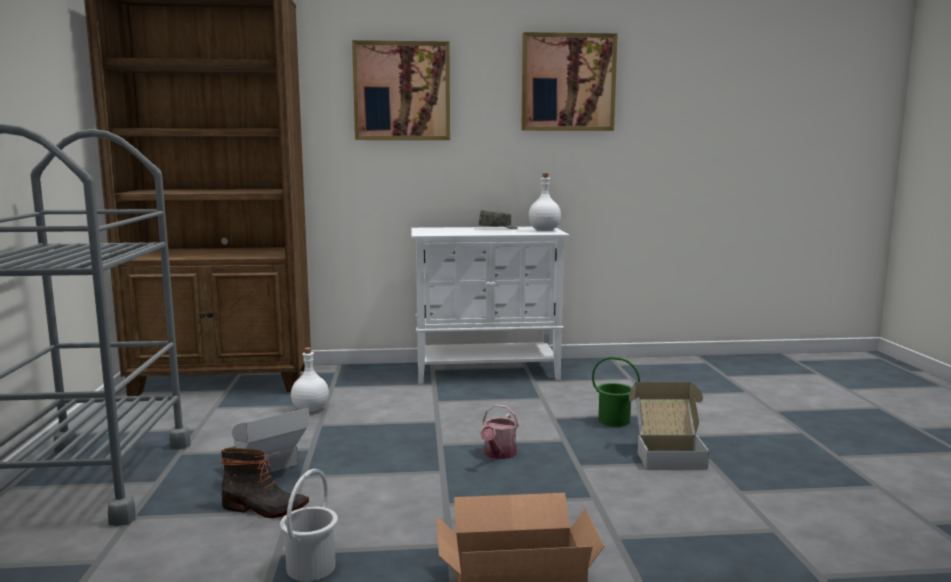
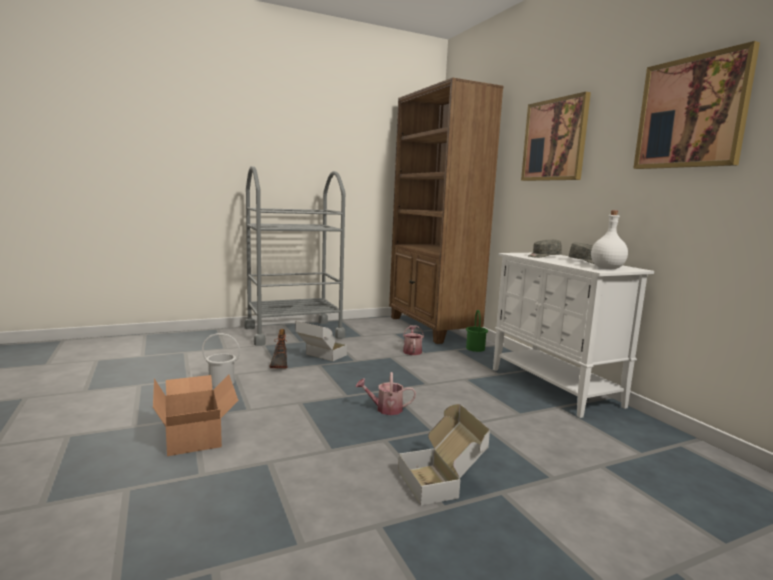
camera: 70 degrees right, 0 degrees up
(310, 409) = (412, 351): white bottle -> watering can
(453, 231) = (543, 256): none -> grey cap
(613, 420) = (502, 450): green bucket -> green bucket (475, 348)

